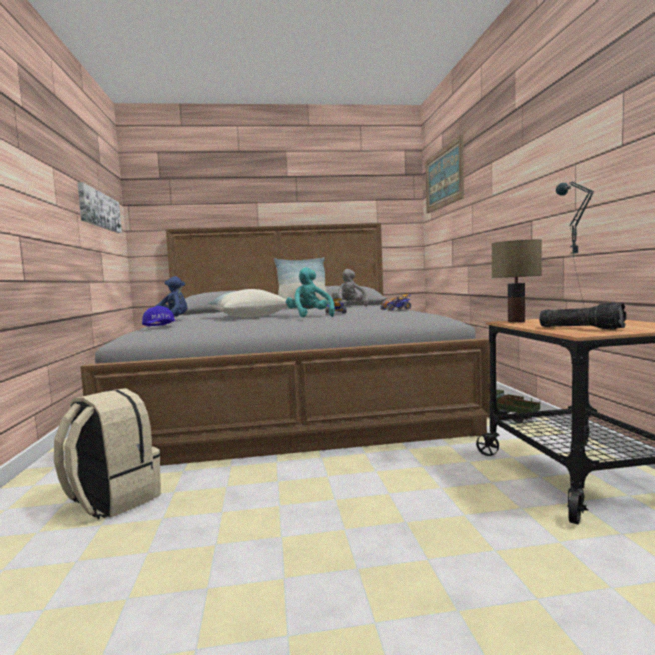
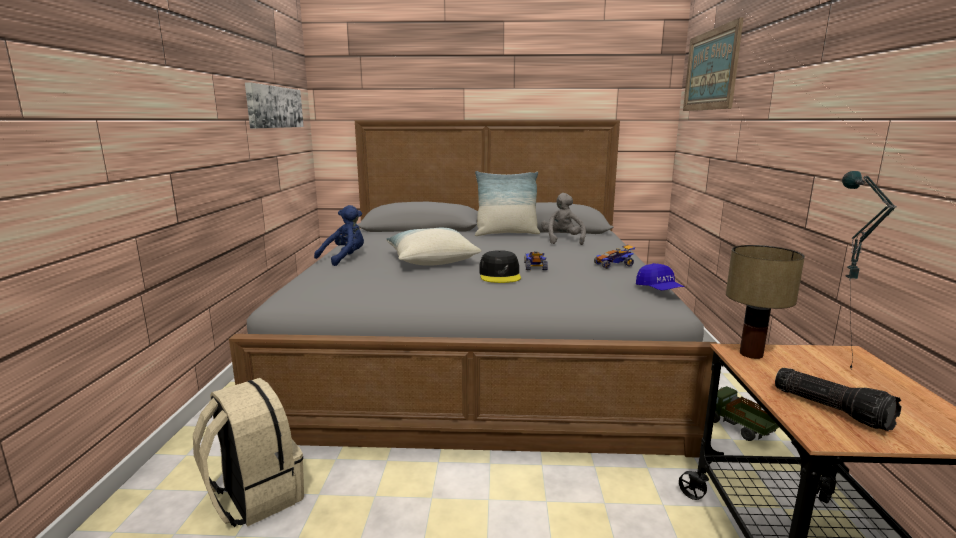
camera: 10 degrees right, 10 degrees up
(160, 327) = (324, 280): blue cap -> blue cap (659, 290)
(310, 316) = (500, 275): turquoise plush toy -> black cap

